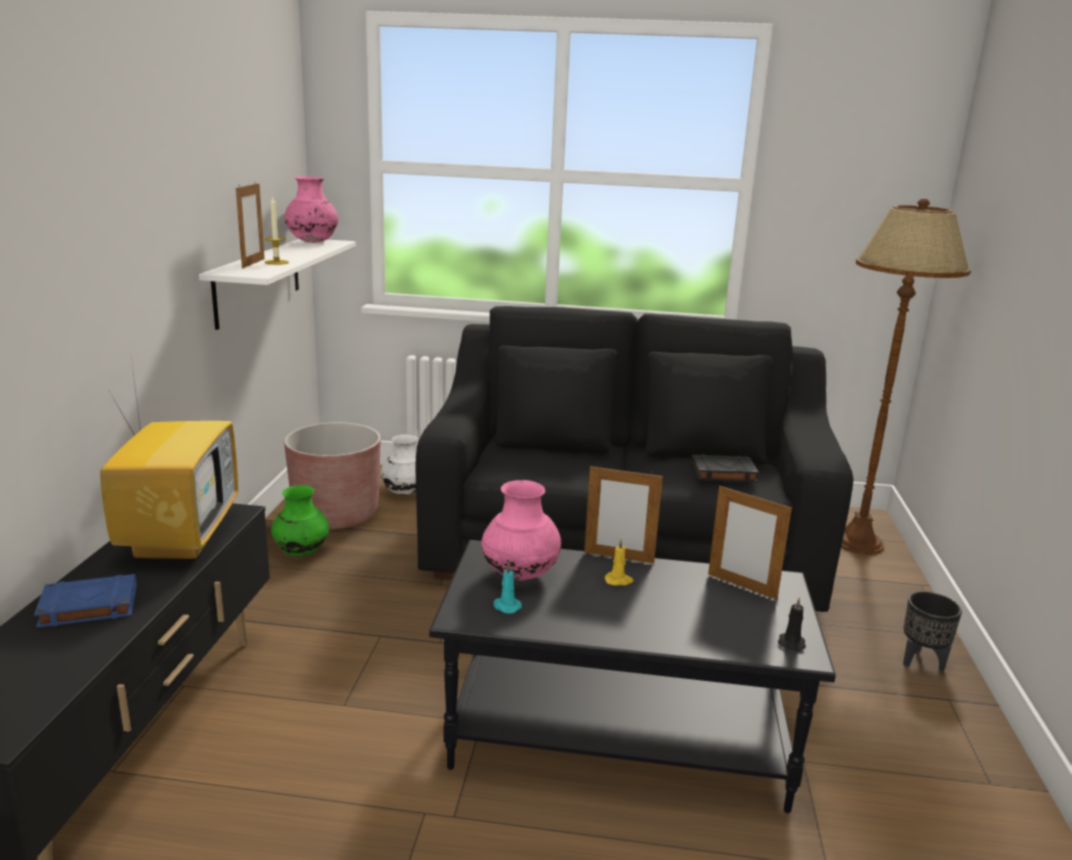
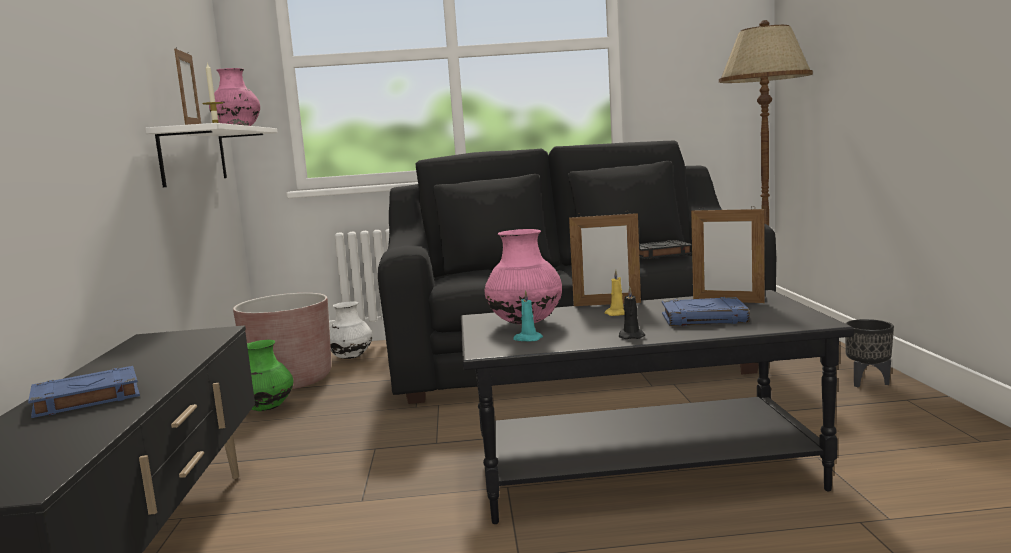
camera: 10 degrees left, 10 degrees down
(180, 536) = (165, 350): television -> none
(697, 614) = (705, 318): none -> blue book
(791, 642) = (800, 318): black candle -> black candle (631, 336)

